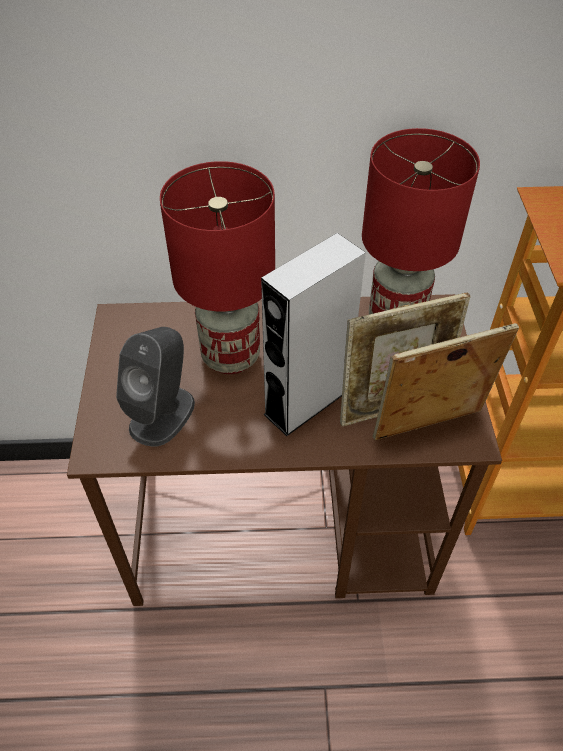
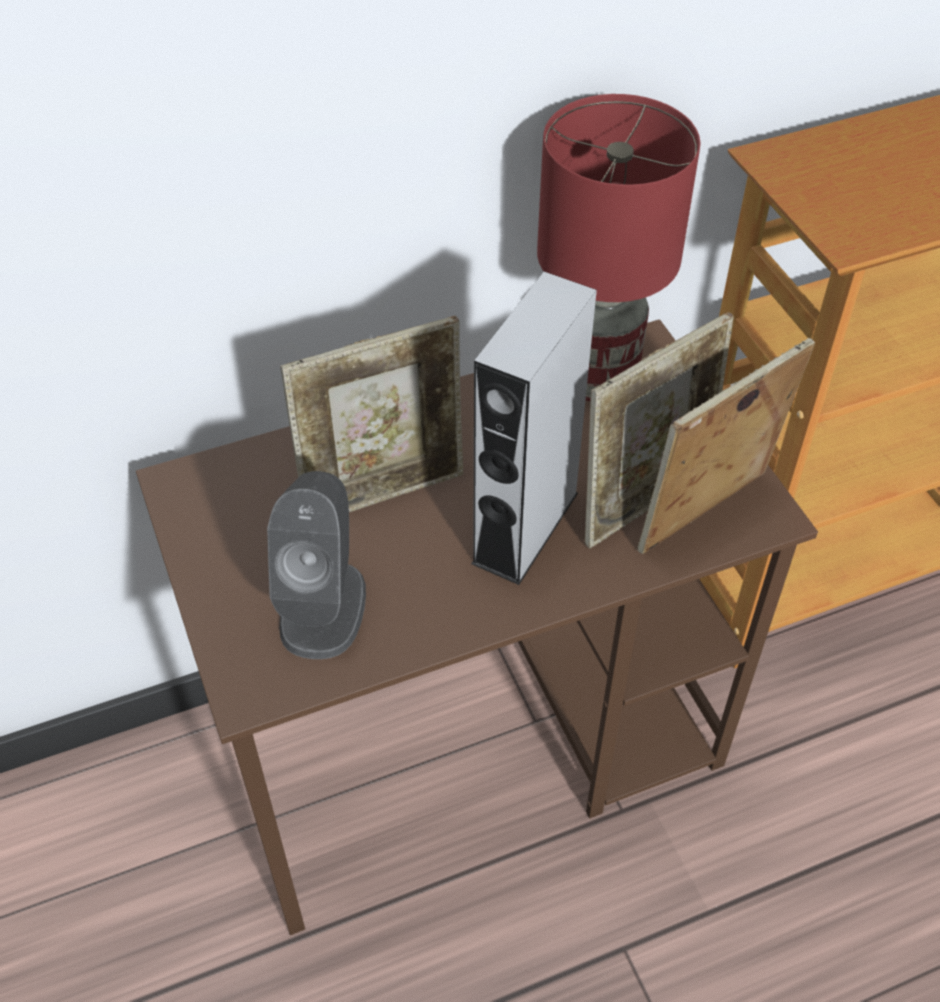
camera: 20 degrees left, 0 degrees up
(231, 355) = (384, 492): red table lamp -> picture frame

